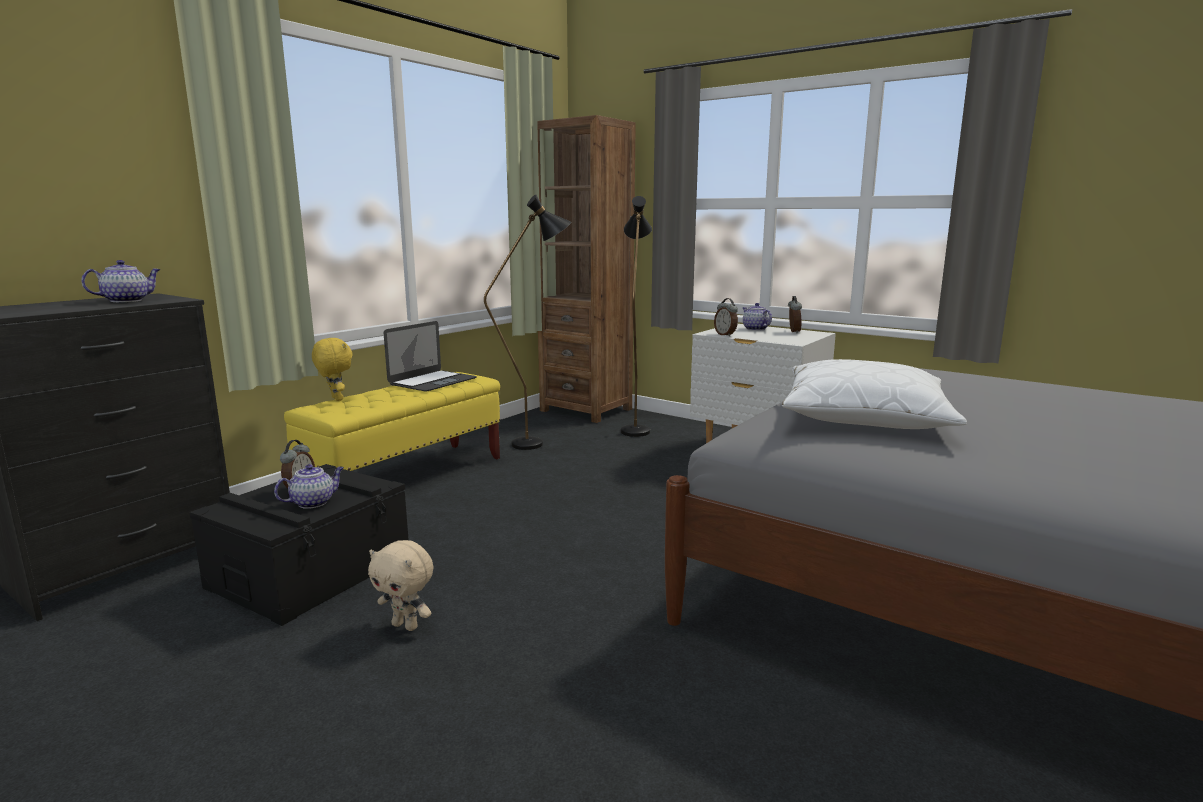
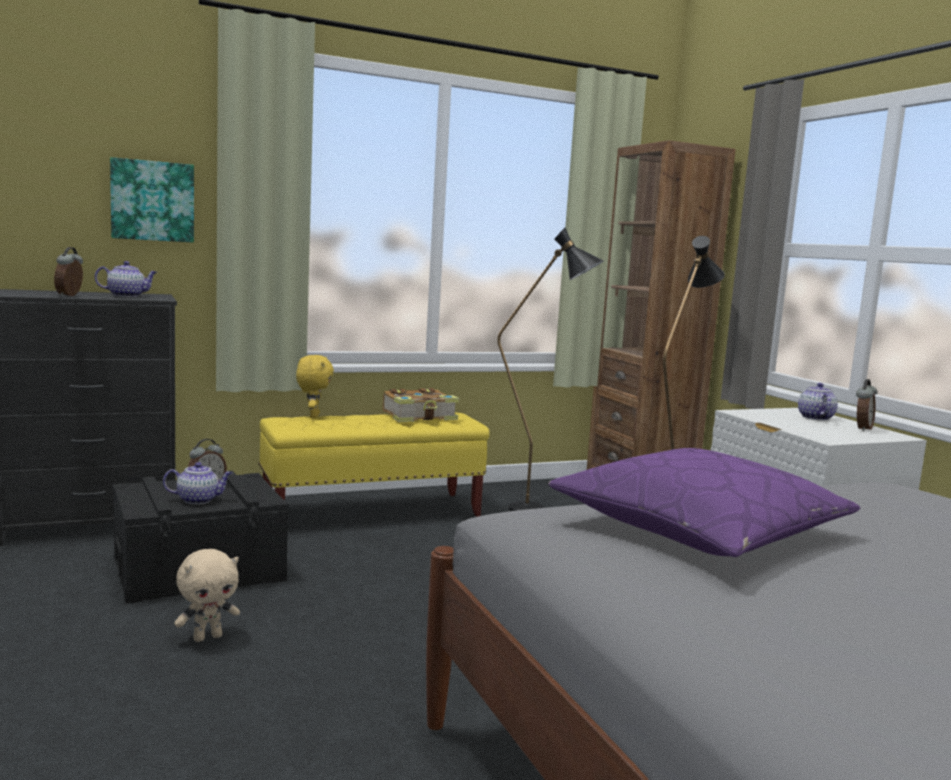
camera: 30 degrees right, 5 degrees down
(115, 186) = (152, 201): none -> picture
(406, 625) = (208, 637): beige plush toy -> beige plush toy turned 90 degrees counterclockwise
(433, 381) = (420, 417): laptop -> book
(725, 335) = (754, 417): alarm clock -> alarm clock (70, 296)
(864, 416) = (700, 528): white pillow -> purple pillow

